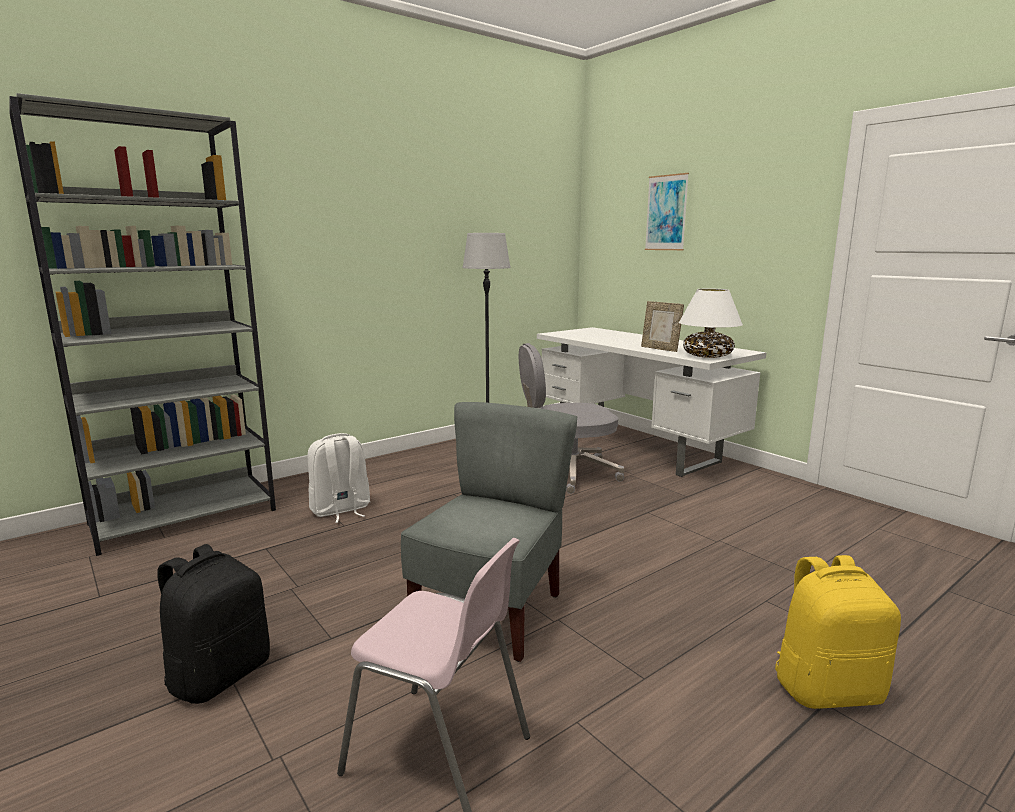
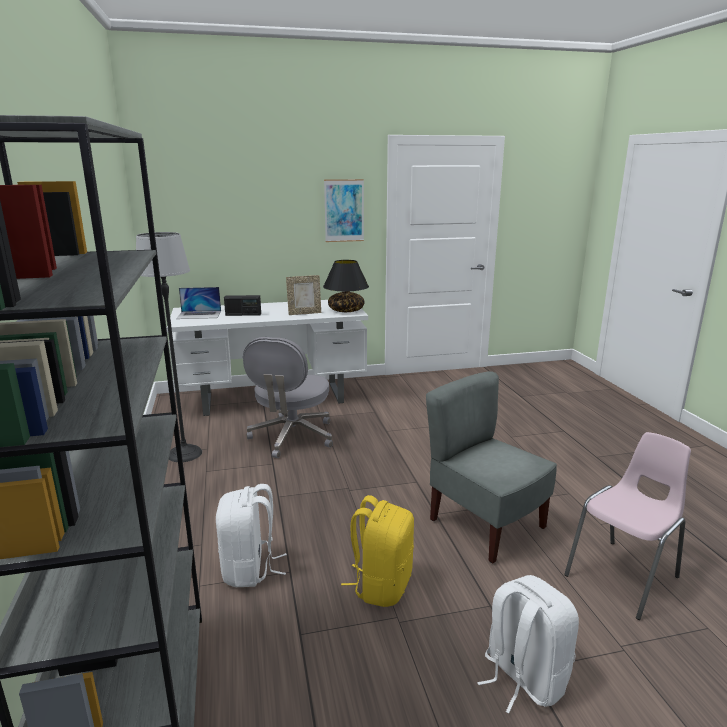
camera: 65 degrees left, 5 degrees up
(219, 675) = (522, 677): black backpack -> white backpack
(586, 333) = (199, 315): none -> laptop
(613, 339) = (243, 314): none -> radio
(666, 213) = (244, 197): picture -> picture (344, 210)
(707, 356) = (346, 310): white table lamp -> black table lamp
(827, 689) = (586, 452): yellow backpack -> yellow backpack (381, 585)

